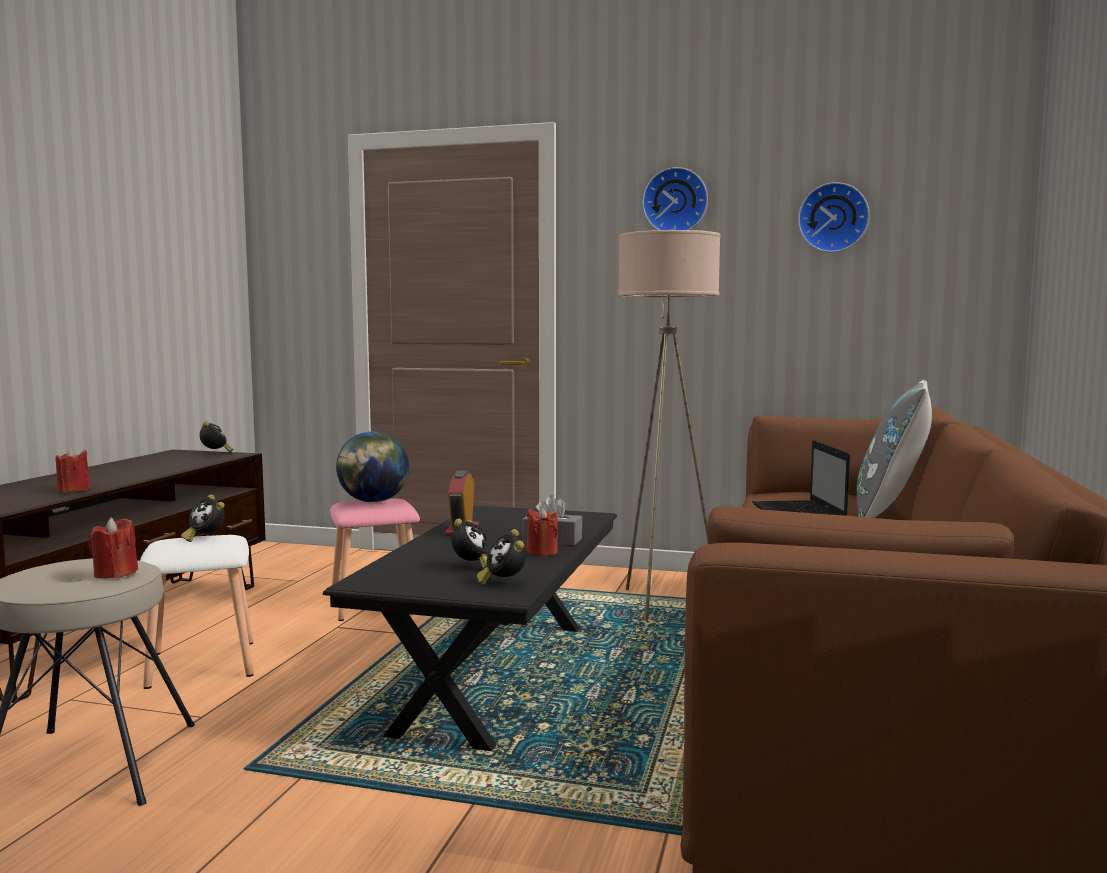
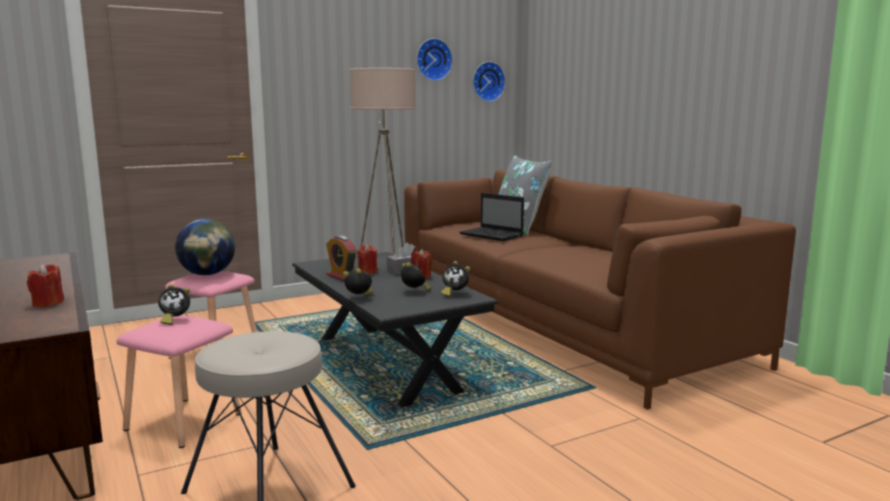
camera: 45 degrees left, 5 degrees up
(115, 573) = (289, 339): red candle -> red candle (367, 271)
(203, 664) = (185, 421): white stool -> pink stool
(215, 453) = (32, 258): alarm clock -> alarm clock (359, 298)
(675, 201) = (343, 42): wall clock -> wall clock (487, 81)

